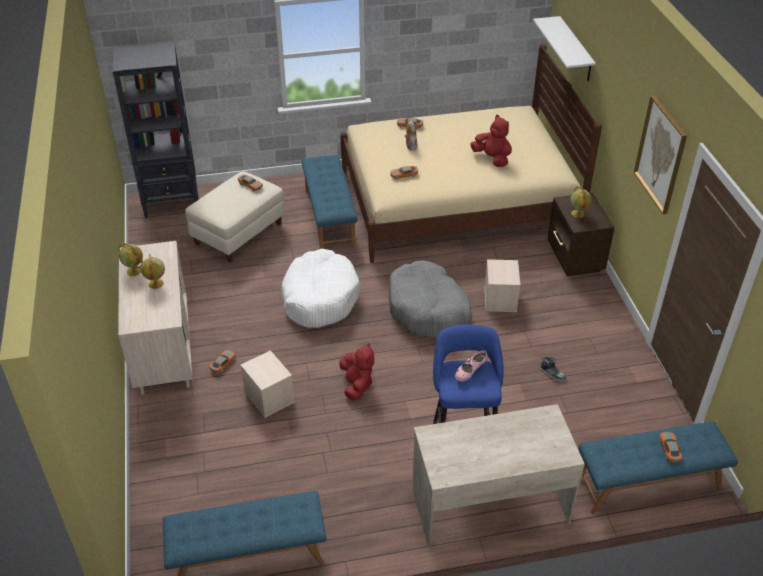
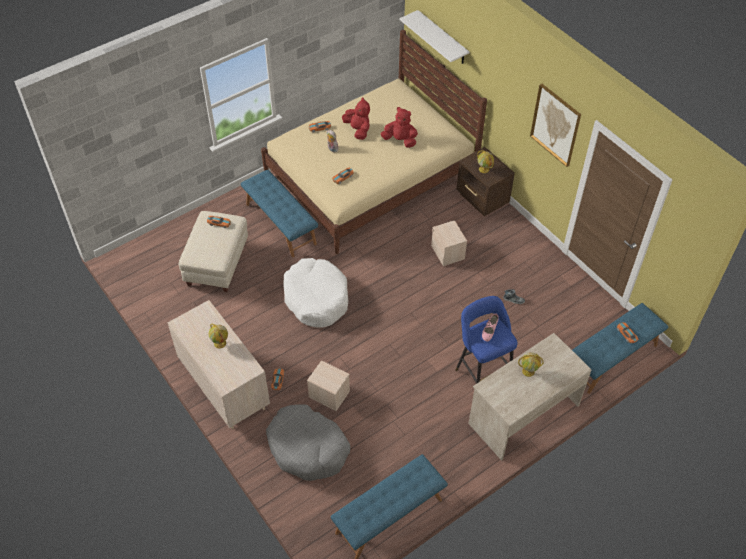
camera: 25 degrees left, 10 degrees up
(134, 271) = (195, 338): globe -> globe (528, 371)
(172, 202) = (142, 253): black bookcase -> none
(356, 385) = (386, 360): red plush toy -> red plush toy (358, 130)
(428, 310) = (402, 280): grey dog bed -> grey dog bed (308, 448)

